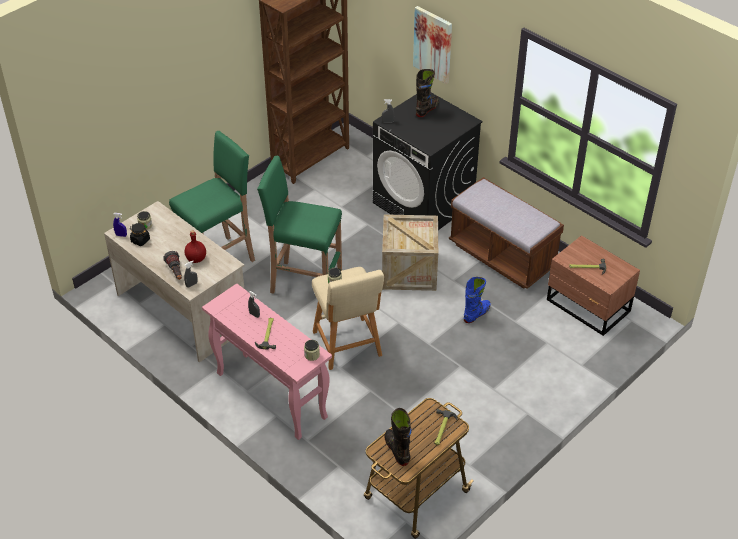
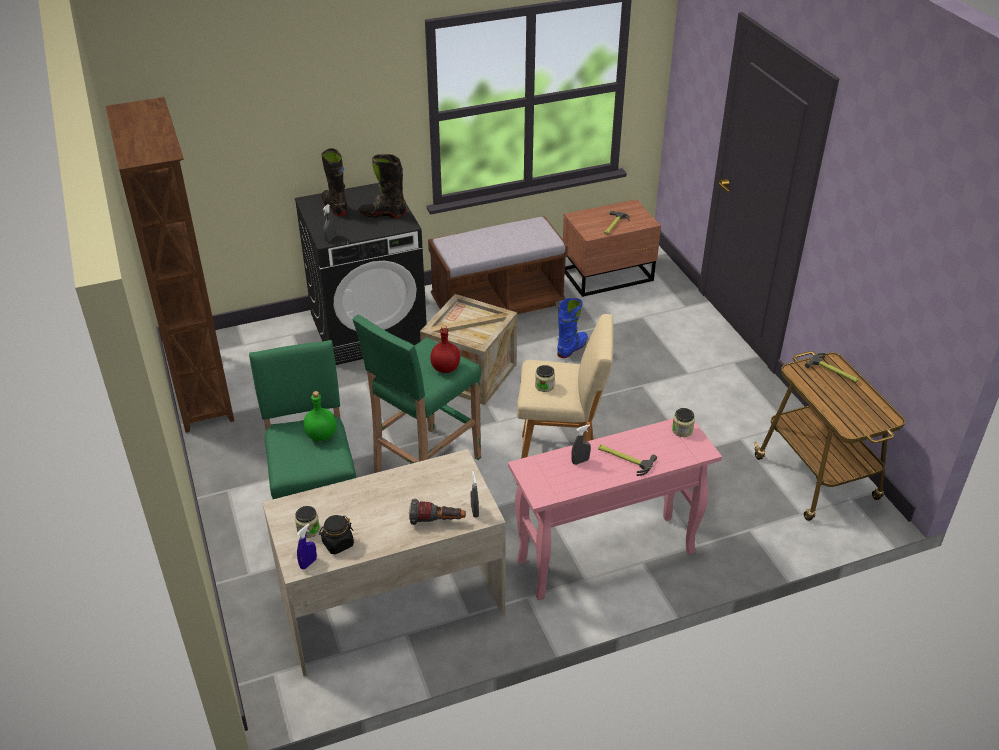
camera: 65 degrees left, 5 degrees down
(196, 258) = (423, 492): red bottle -> red bottle (445, 368)
(218, 200) = (322, 435): none -> green bottle
(397, 450) = (855, 413): black boot -> black boot (383, 214)
(433, 44) = (293, 128): picture -> none
(476, 314) = (572, 348): blue boot -> blue boot turned 60 degrees clockwise

